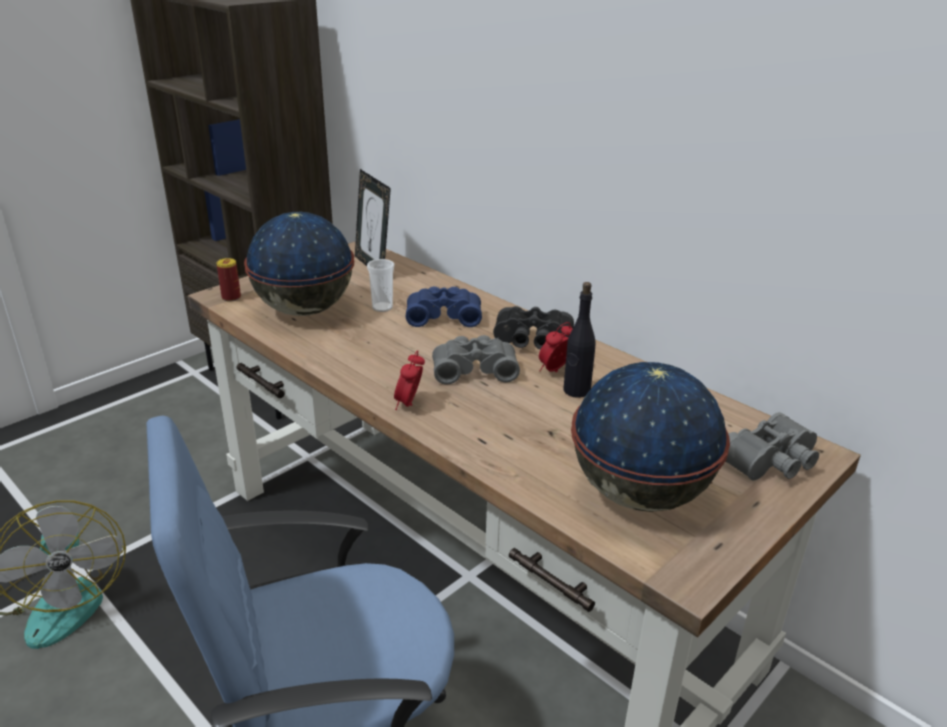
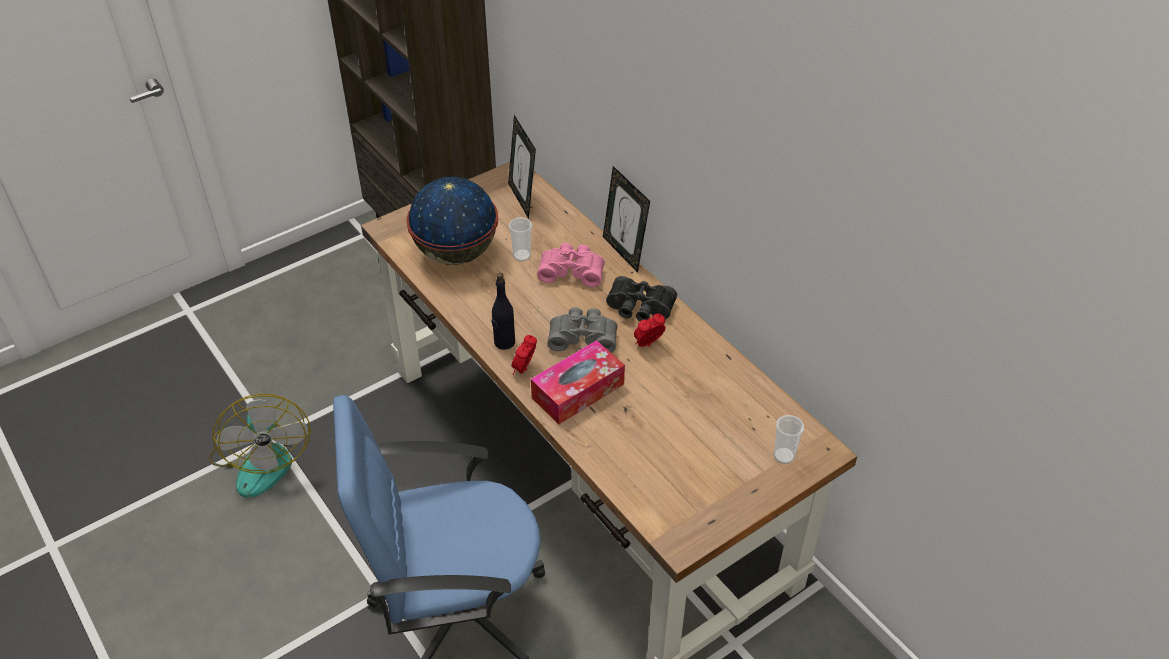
camera: 10 degrees right, 15 degrees up
(231, 297) = (396, 232): can -> none
(443, 316) = (572, 271): blue binoculars -> pink binoculars
(484, 420) = (578, 391): none -> tissue box
(498, 298) = (624, 252): none -> picture frame
(576, 391) = (658, 368): black bottle -> black bottle (504, 342)
(639, 493) = (672, 472): globe -> none
(772, 462) = (784, 456): grey binoculars -> cup

